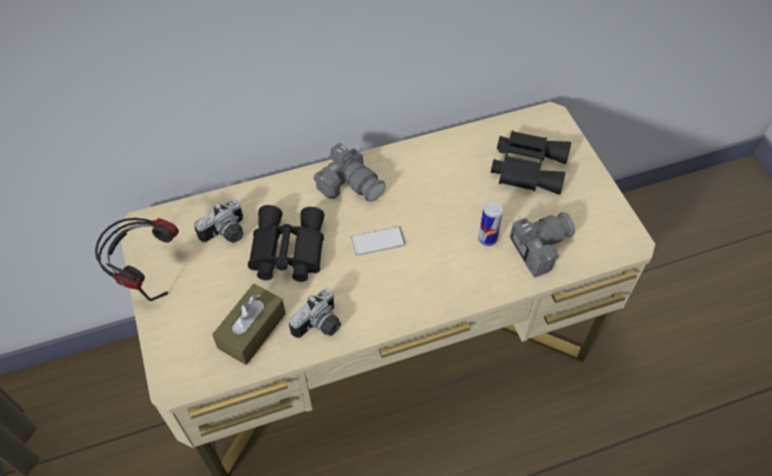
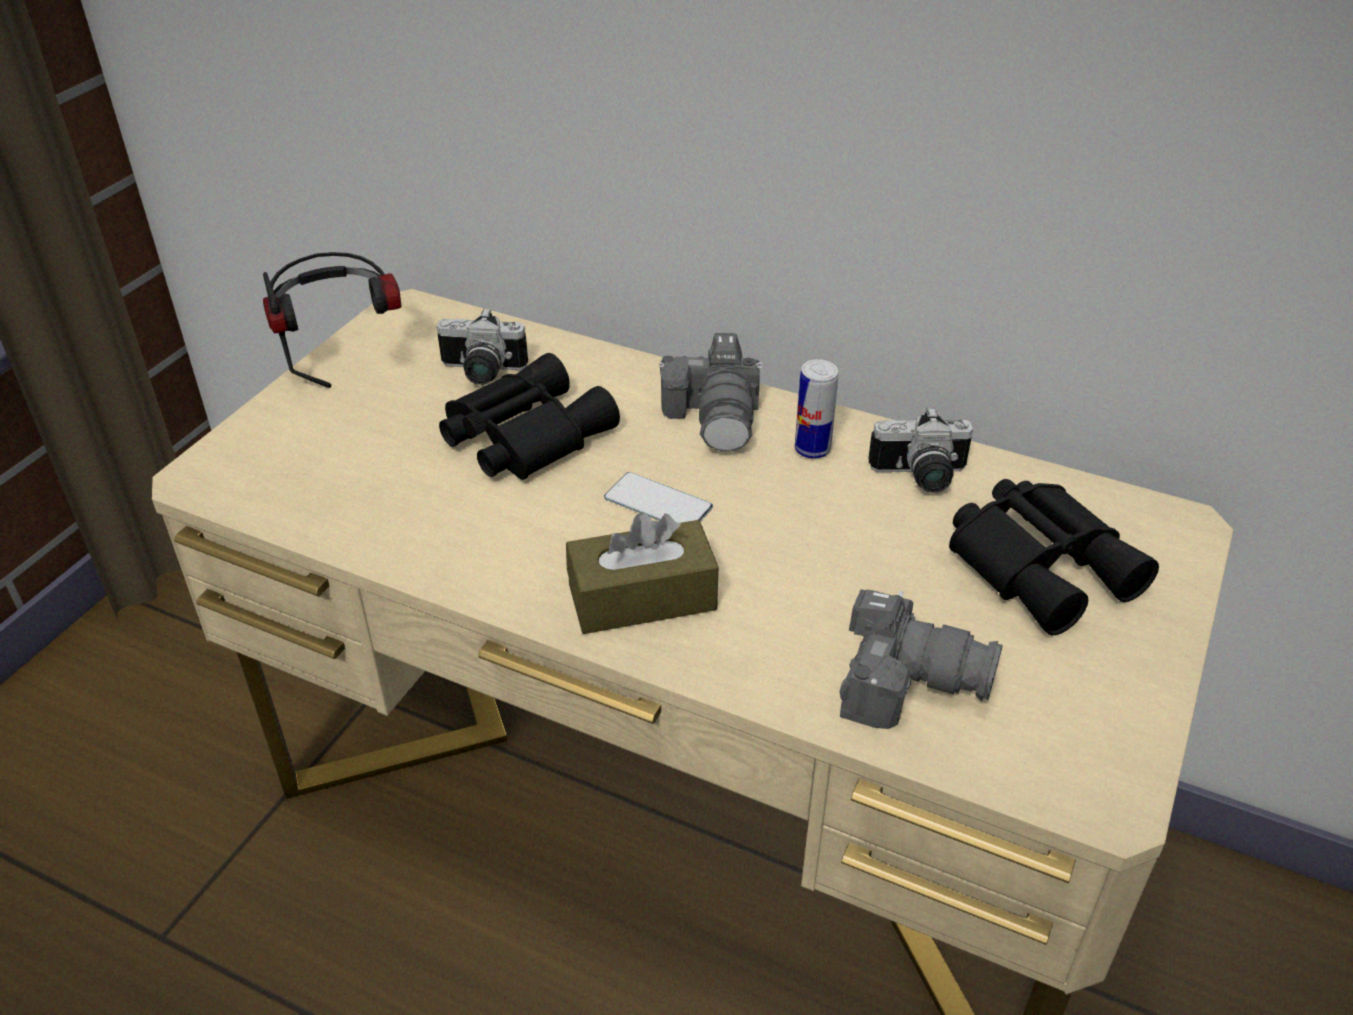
camera: 45 degrees right, 15 degrees down
(252, 330) = (356, 488): brown tissue box -> brown tissue box (642, 597)
(320, 326) = (439, 543): camera -> camera (920, 477)
(487, 239) = (832, 610): can -> can (812, 449)

